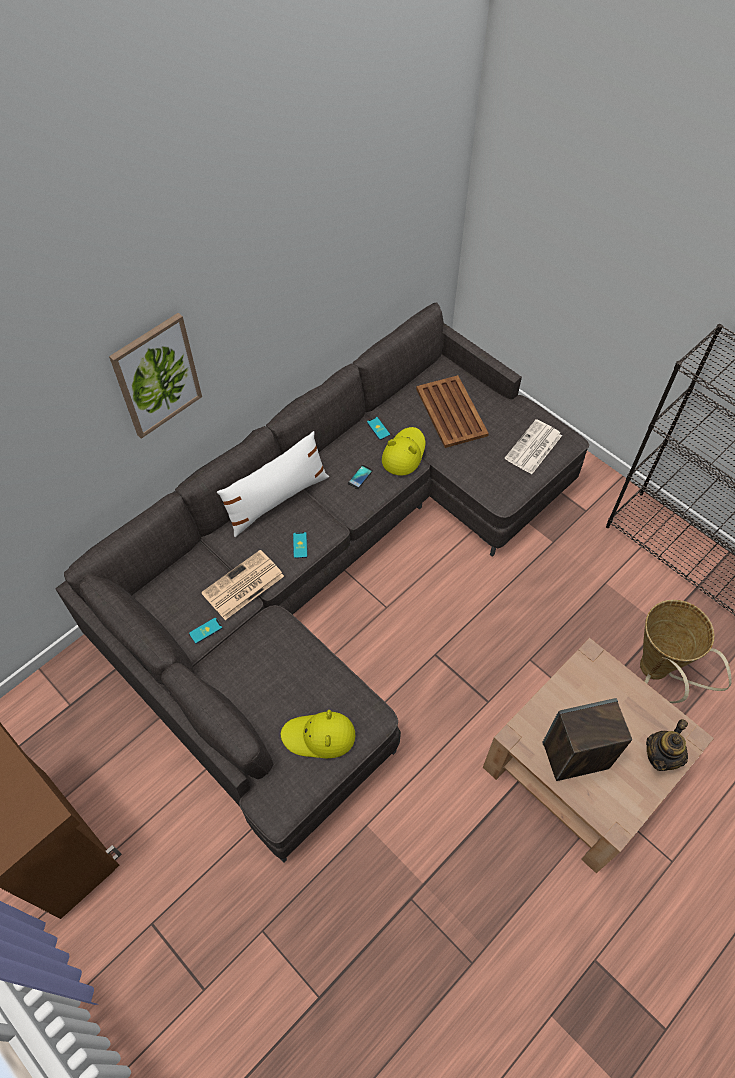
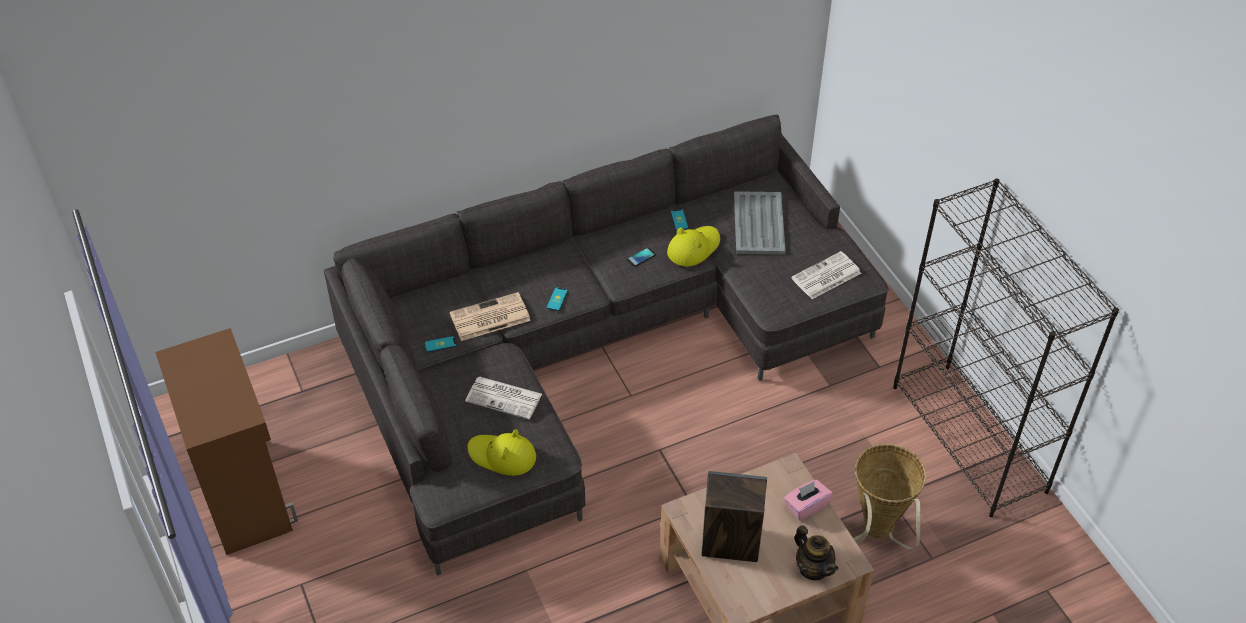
camera: 20 degrees right, 10 degrees down
(156, 376) = (463, 98): picture -> none
(276, 499) = (553, 255): white pillow -> none
(295, 670) = (505, 398): none -> newspaper
(451, 411) = (759, 223): brown tray -> grey tray
(624, 692) = (806, 506): none -> pink tissue box
(661, 756) = (813, 568): teapot -> teapot turned 90 degrees counterclockwise

